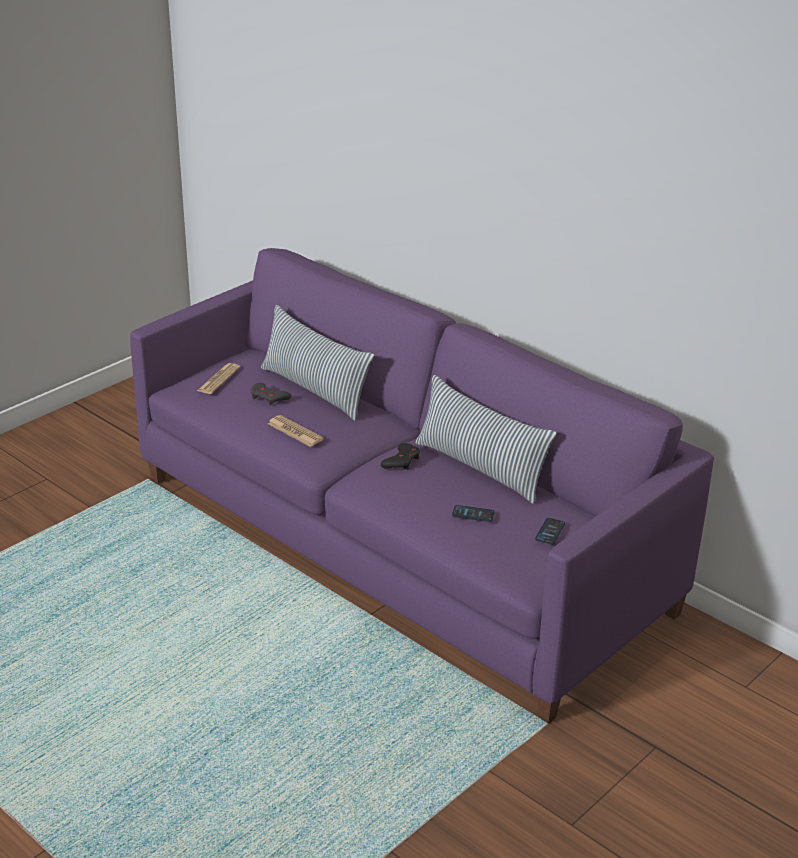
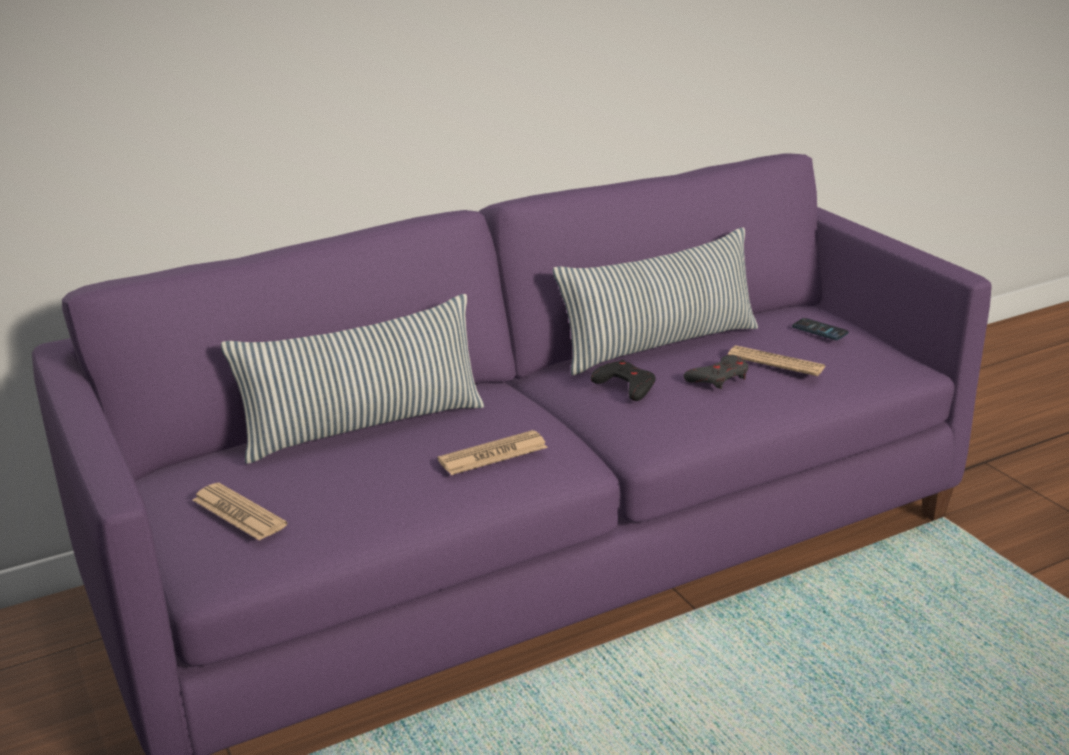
camera: 70 degrees left, 5 degrees down
(269, 397) = (360, 465): grey game controller -> grey game controller (719, 378)
(473, 514) = (776, 362): phone -> newspaper

